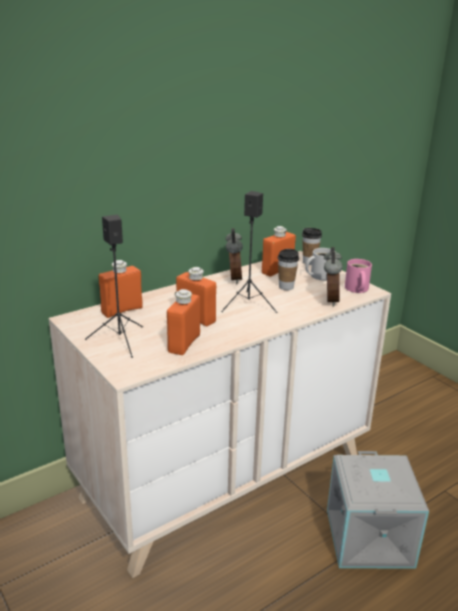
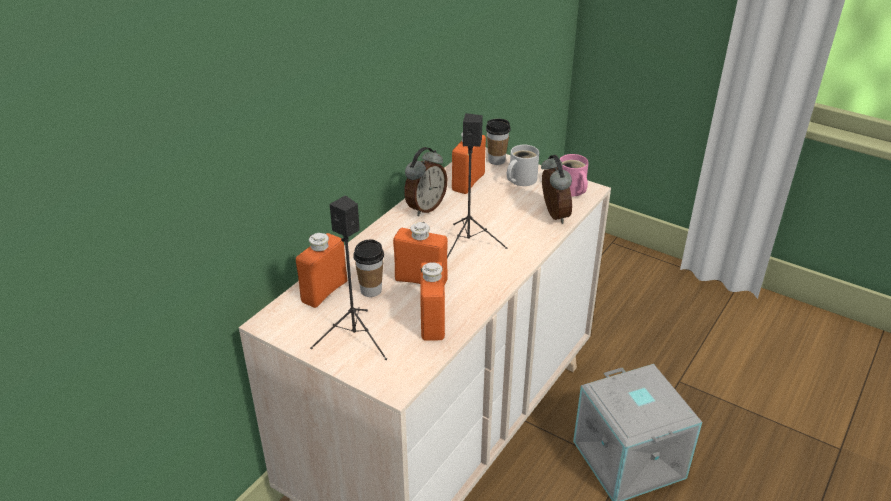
camera: 20 degrees left, 10 degrees up
(233, 278) = (425, 207): alarm clock -> alarm clock turned 60 degrees clockwise
(286, 287) = (494, 206): cup -> cup (371, 290)

